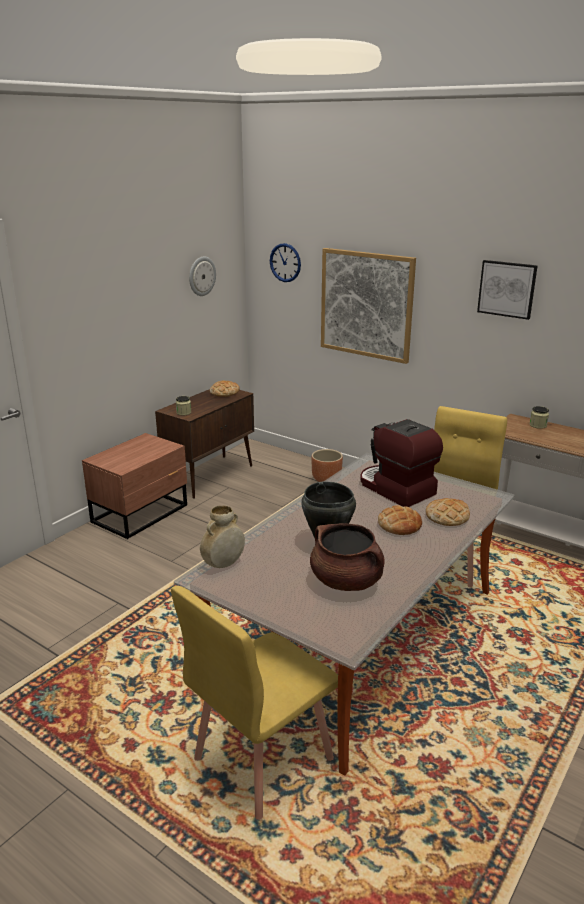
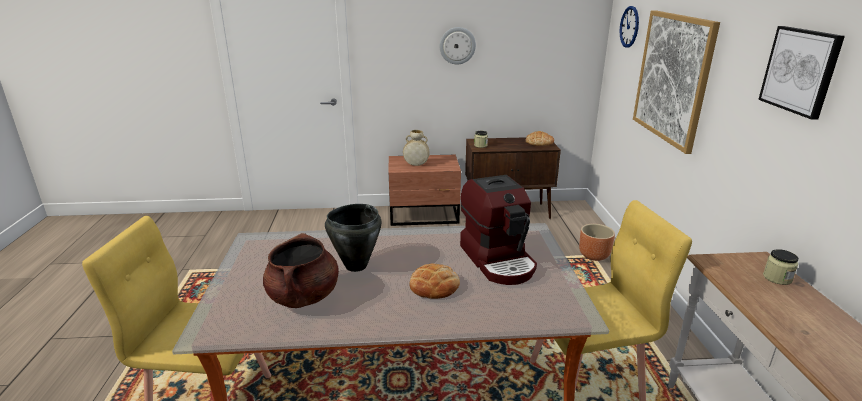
camera: 50 degrees right, 0 degrees up
(201, 276) = (544, 30): wall clock -> wall clock (457, 45)
(223, 564) = (277, 239): beige vase -> beige vase (416, 165)
(395, 489) = (498, 260): coffee machine -> coffee machine turned 150 degrees clockwise
(447, 516) = (489, 305): bread -> none

